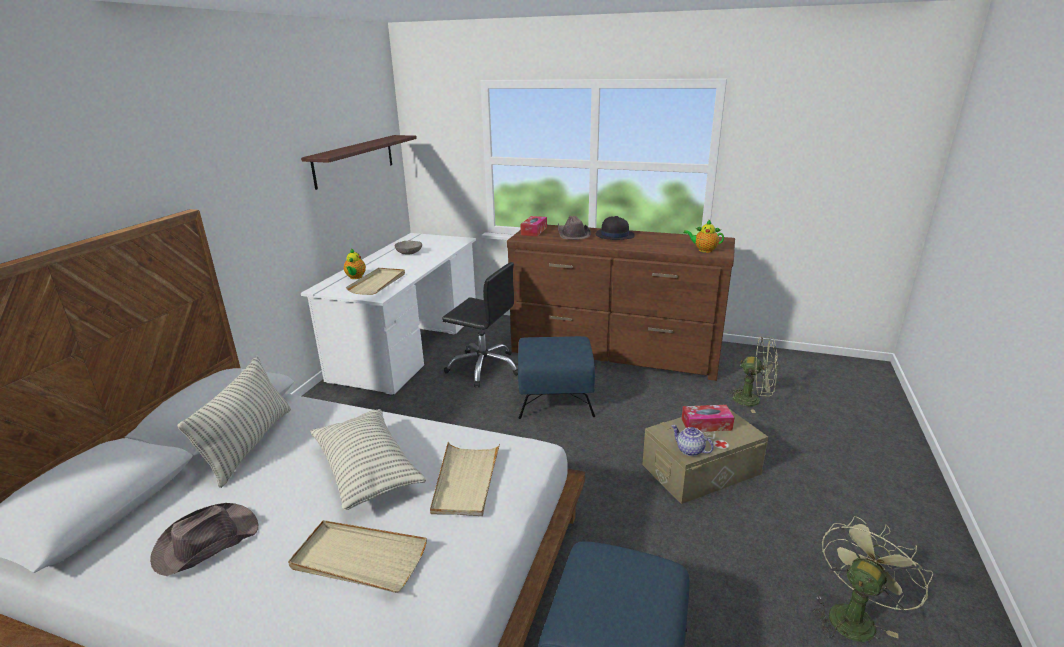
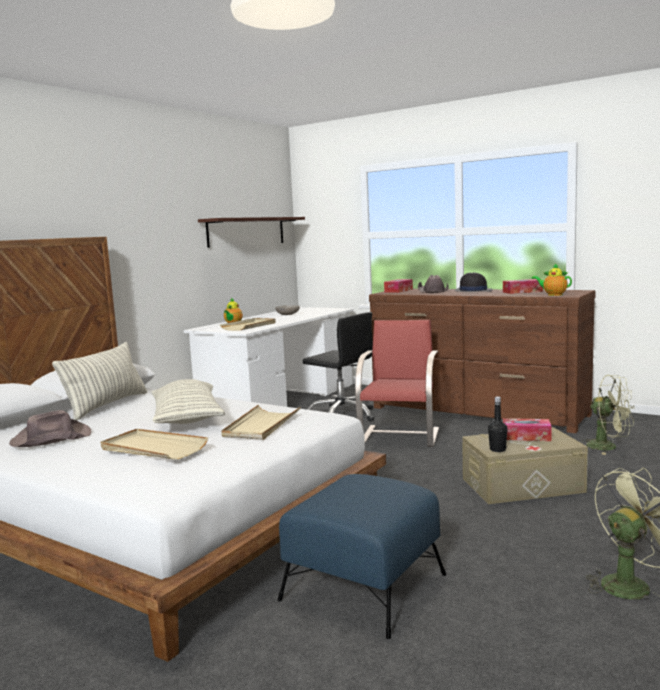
camera: 15 degrees right, 15 degrees down
(555, 397) = (400, 436): blue ottoman -> red chair
(667, 240) = (522, 292): none -> tissue box
(689, 450) = (497, 450): teapot -> black bottle

